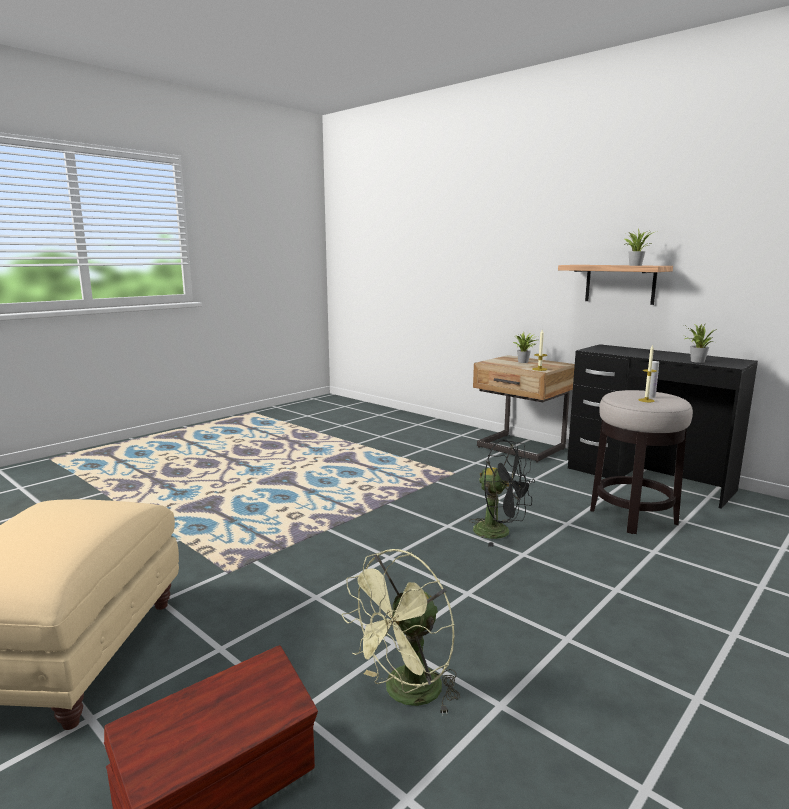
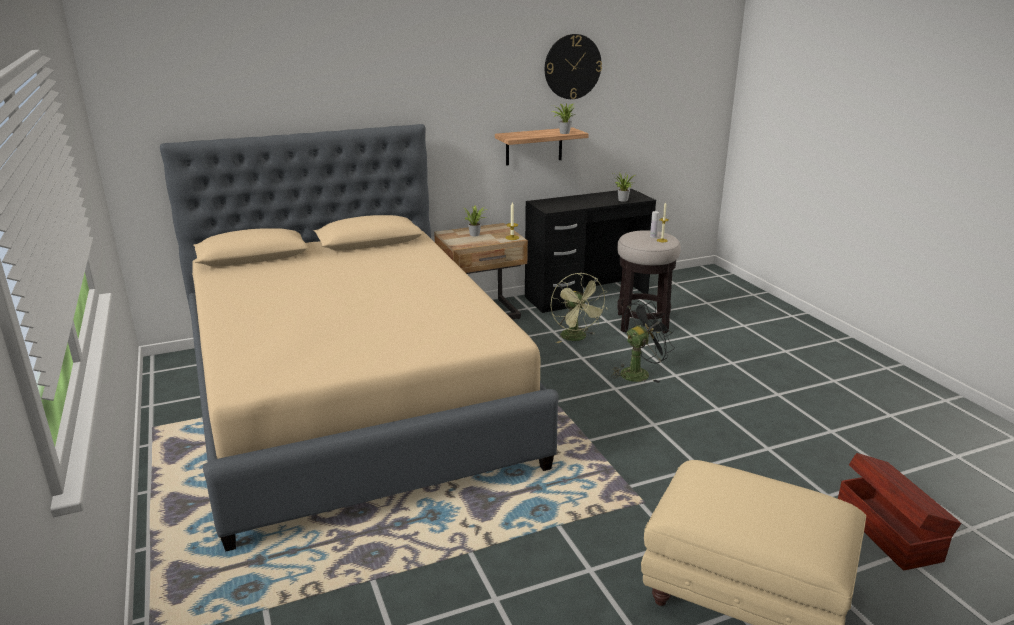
camera: 65 degrees left, 10 degrees up
(322, 443) = (353, 401): none -> beige bed
(406, 695) = (818, 456): green fan -> green fan (577, 338)
(678, 190) = (572, 66): none -> wall clock

